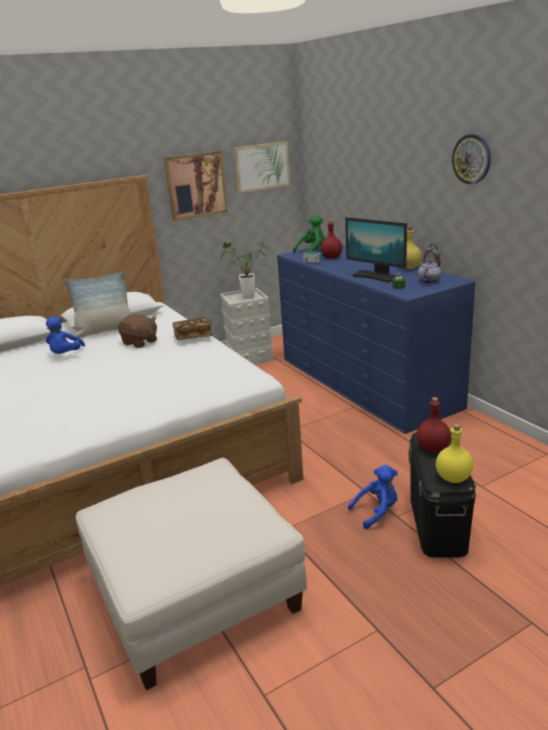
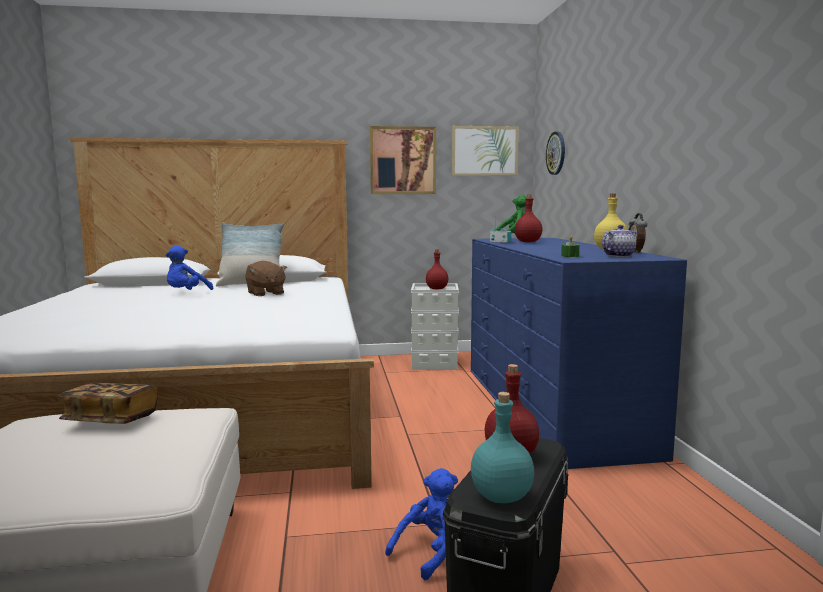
camera: 20 degrees right, 15 degrees down
(193, 337) = (322, 297): book -> book (111, 420)
(245, 297) = (436, 289): potted plant -> red bottle
(376, 276) = (555, 250): monitor -> none
(377, 512) = (430, 552): blue plush toy -> blue plush toy turned 45 degrees counterclockwise
(453, 478) = (501, 497): yellow bottle -> turquoise bottle
(472, 159) = (689, 88): wall clock -> wall clock (556, 153)

